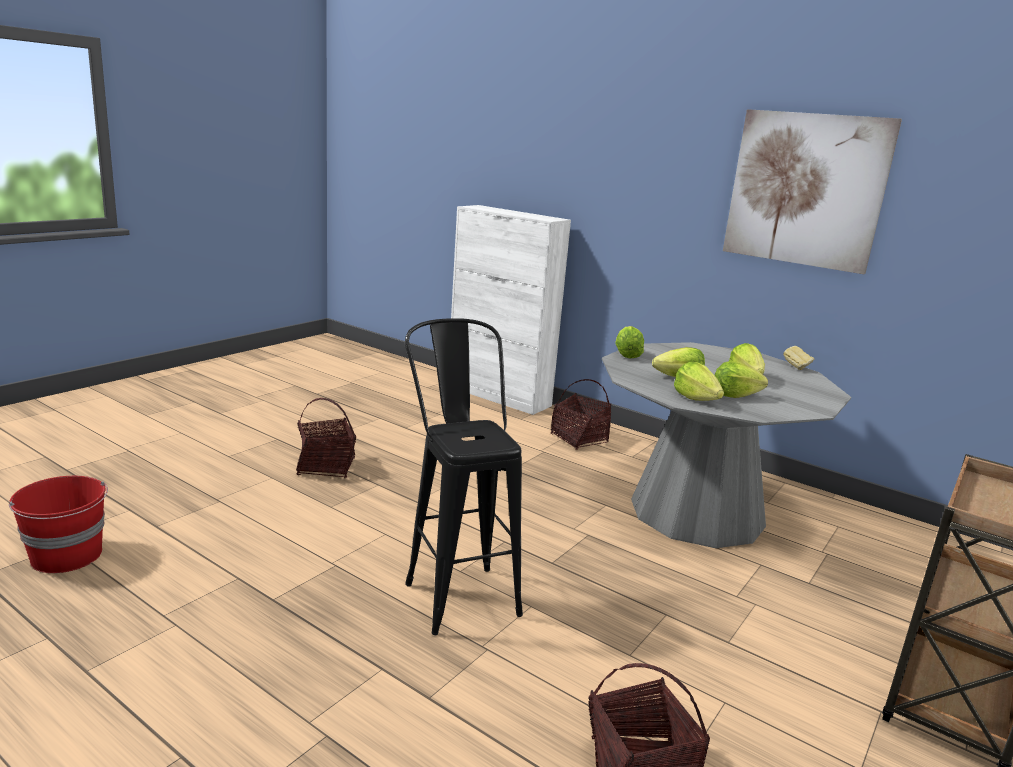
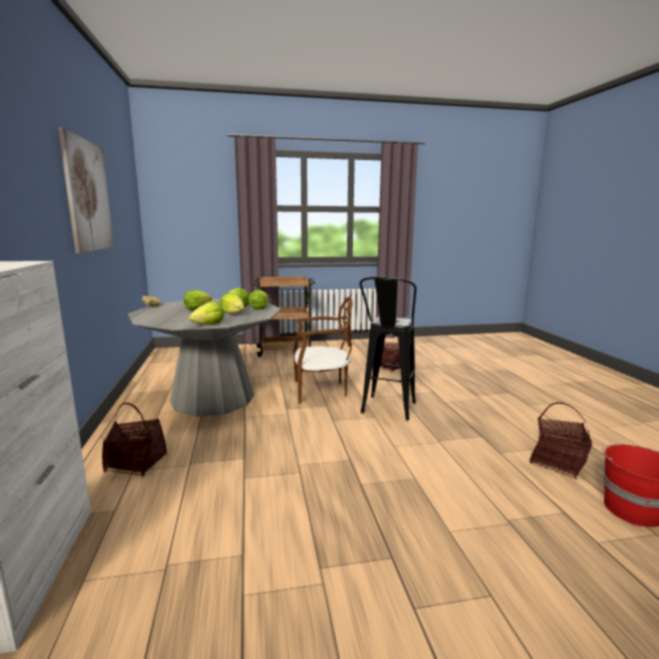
camera: 135 degrees left, 5 degrees down
(326, 467) = (388, 523): basket -> basket (558, 462)
(615, 593) = (321, 390): none -> brown chair

